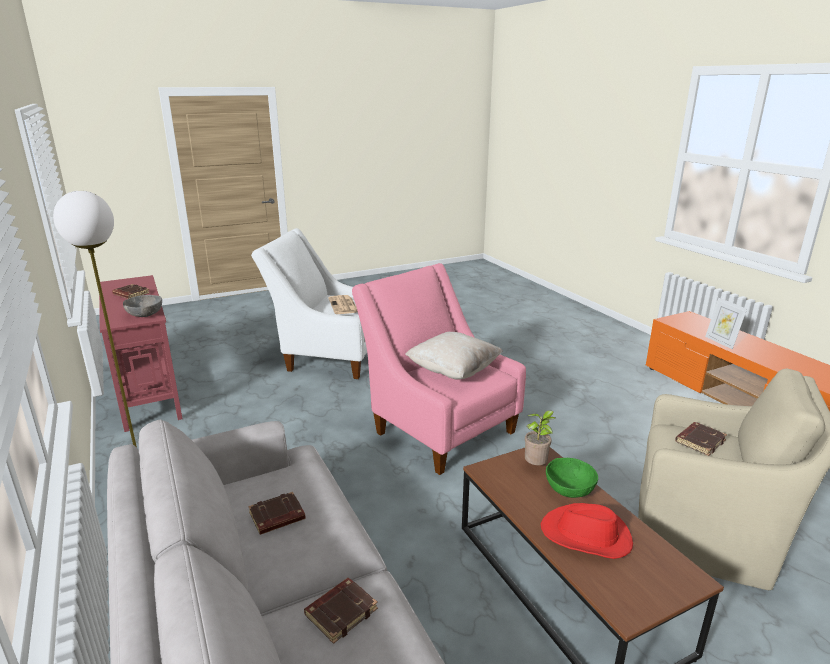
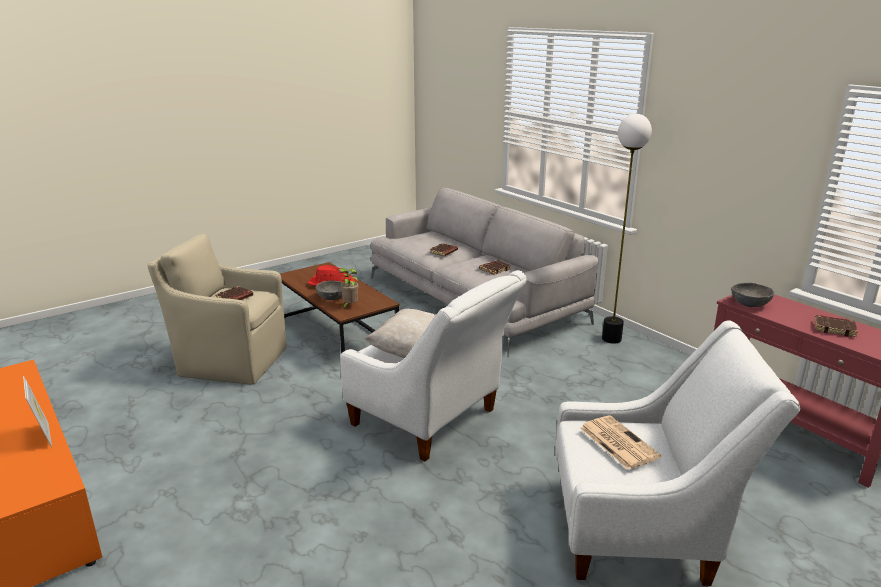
camera: 170 degrees right, 0 degrees up
(438, 428) = (432, 421): pink armchair -> white armchair
(569, 489) = (332, 298): green bowl -> grey bowl

